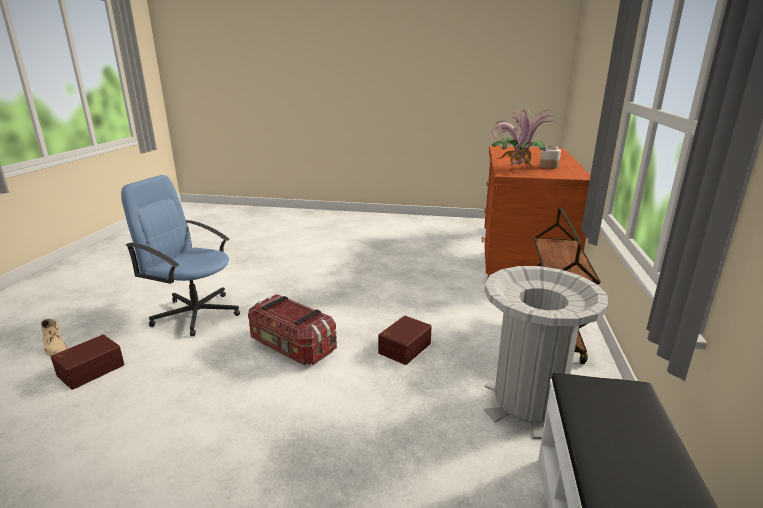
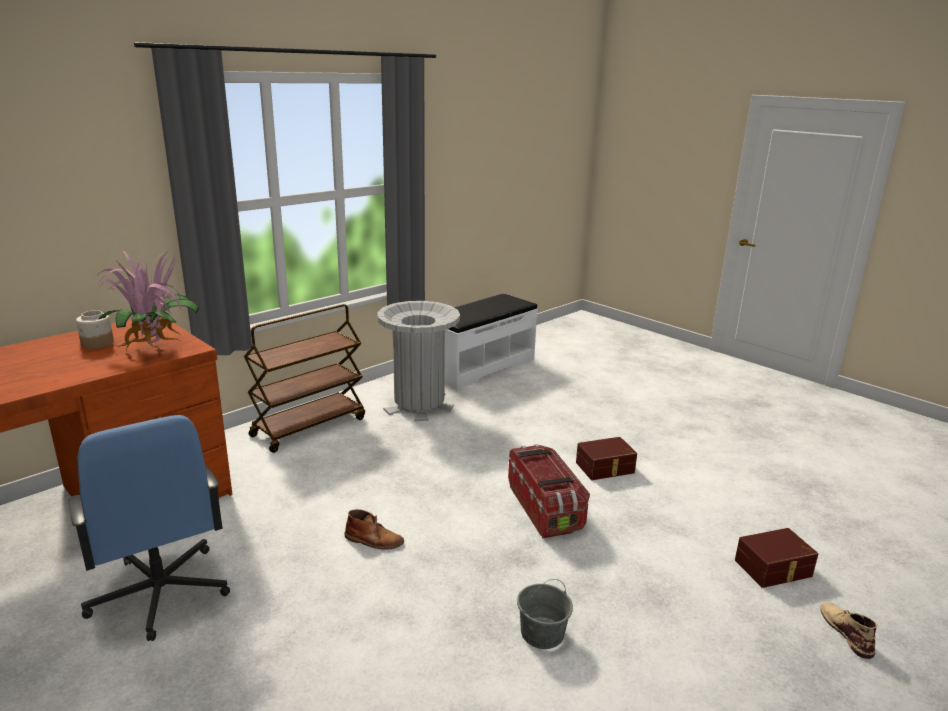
camera: 145 degrees left, 0 degrees up
(196, 313) = (646, 613): blue office chair -> blue office chair (160, 593)
(252, 289) = (542, 633): none -> grey bucket
(378, 291) = (374, 540): none -> brown boot
(403, 347) = (443, 465): brown storage box -> brown storage box (605, 468)

